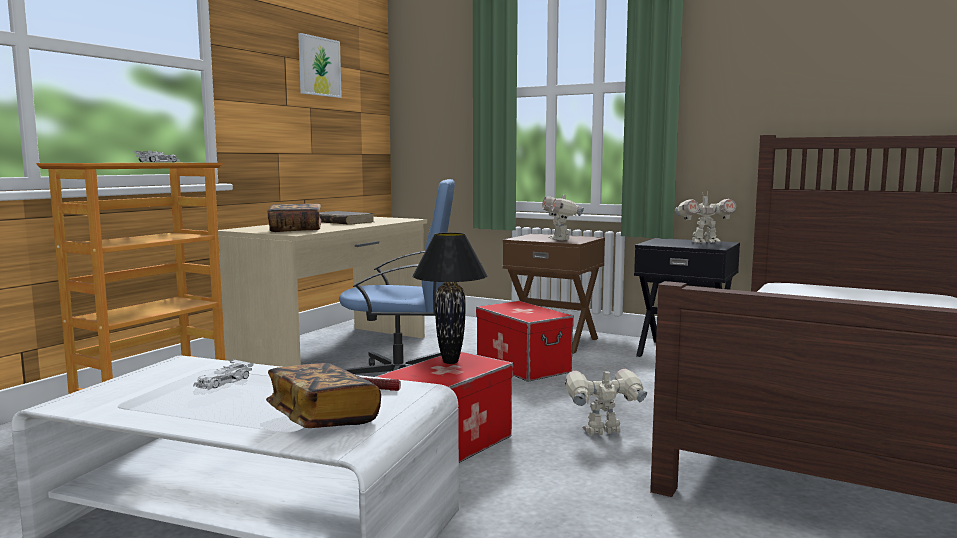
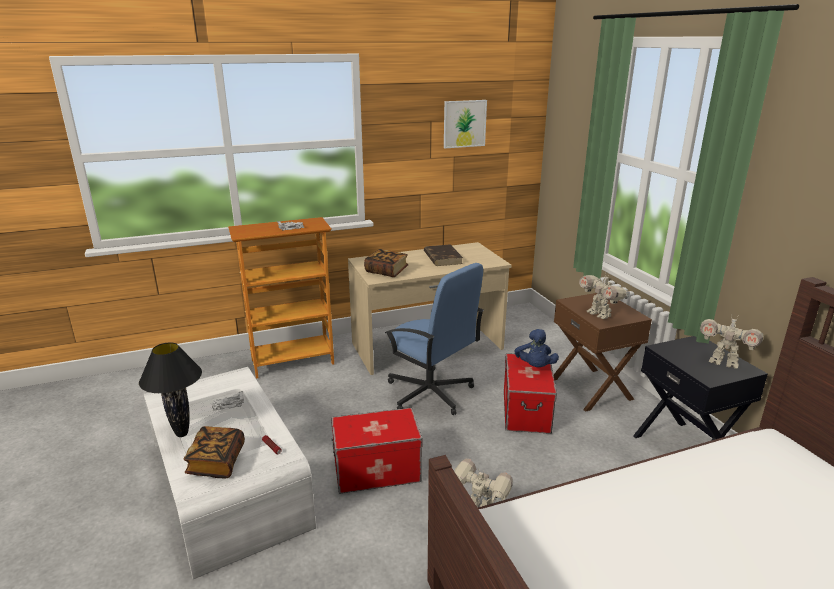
camera: 40 degrees right, 15 degrees up
(449, 362) = (388, 420): black table lamp -> black table lamp (182, 433)
(521, 307) = (535, 367): none -> blue plush toy
(560, 239) = (600, 314): toy robot -> toy robot turned 60 degrees counterclockwise

